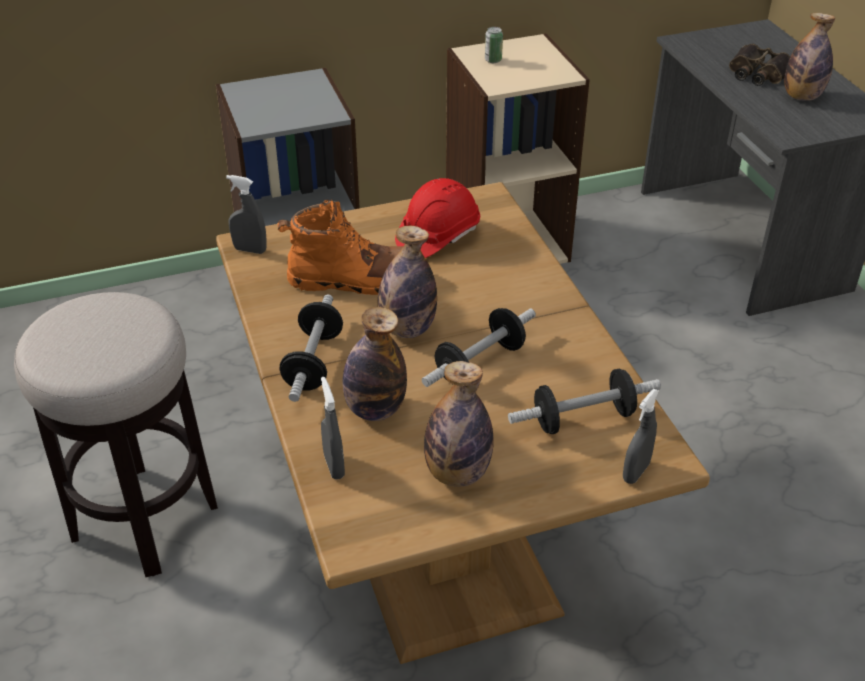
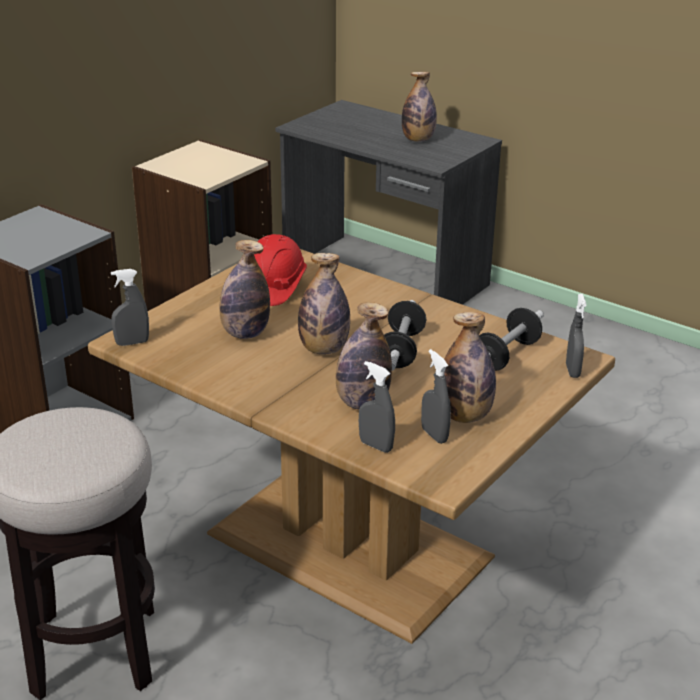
camera: 35 degrees left, 10 degrees down
(313, 362) = (279, 393): dumbbell -> none
(355, 280) = (245, 333): orange boot -> bottle
(402, 481) = (434, 435): none -> grey spray bottle
(493, 60) = (180, 165): can -> none
(757, 73) = (373, 133): binoculars -> none

